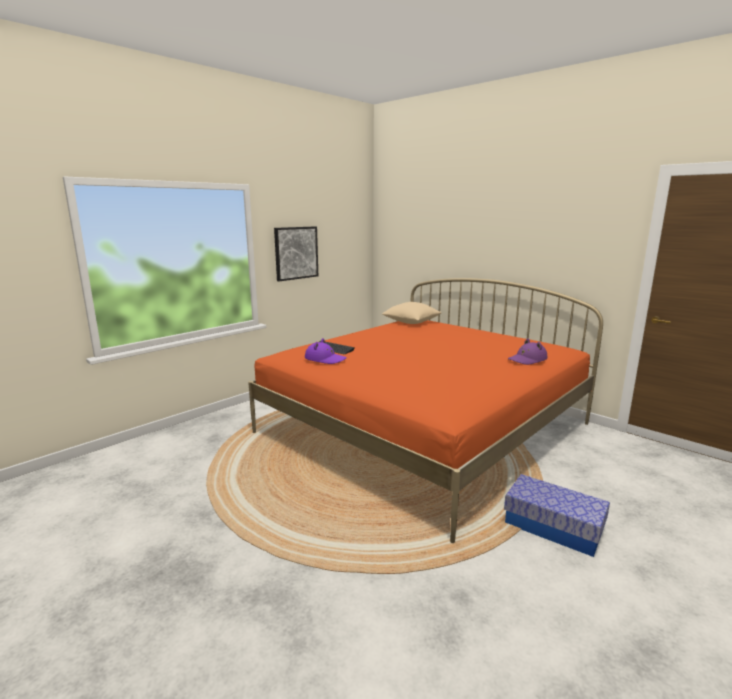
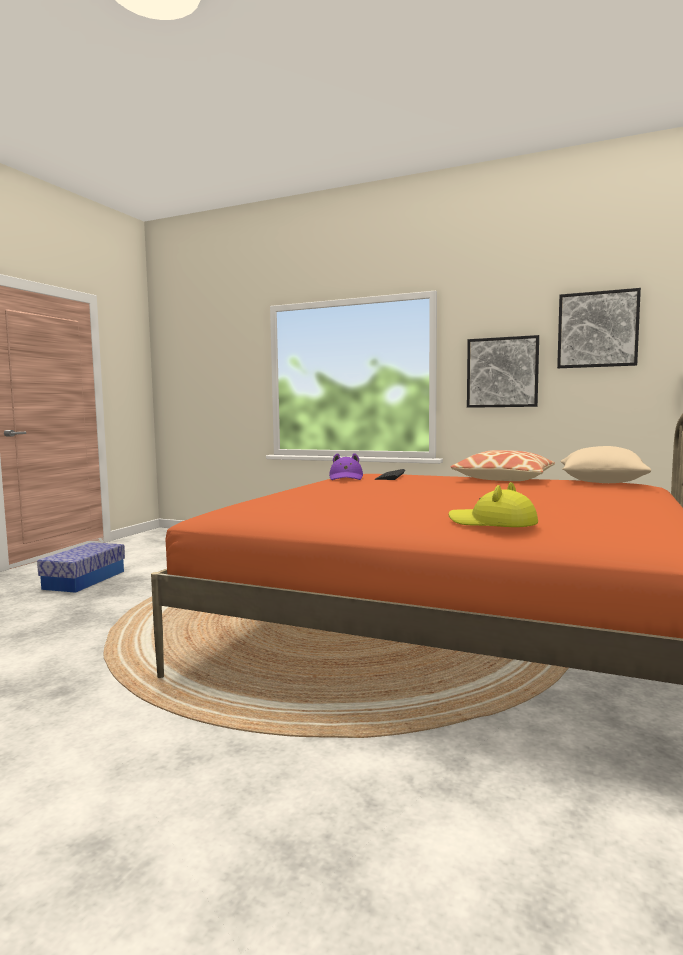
camera: 70 degrees right, 10 degrees down
(341, 224) = (597, 329): none -> picture
(376, 332) = (504, 479): none -> pillow
(527, 359) = (492, 523): purple hat -> yellow hat
(553, 527) = (213, 750): storage box -> storage box (84, 580)

